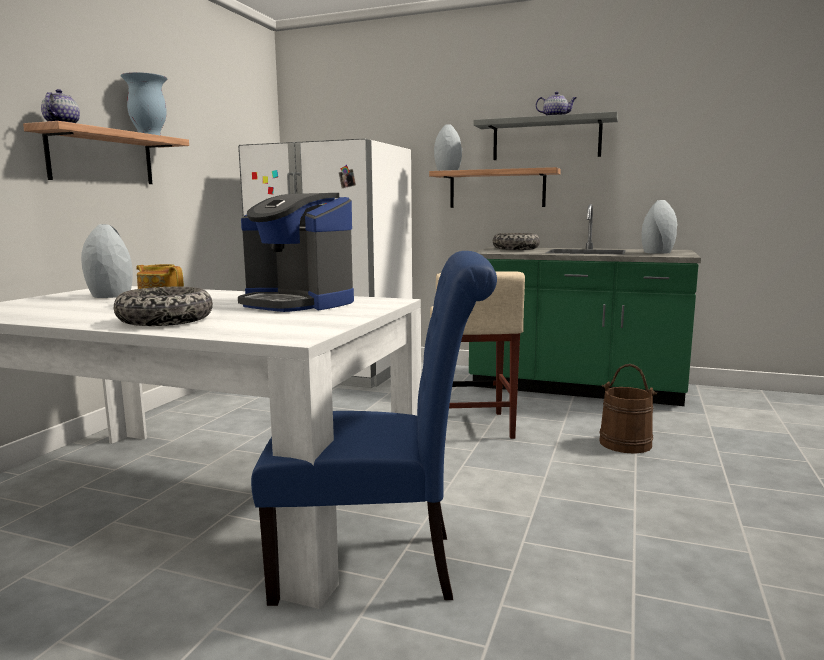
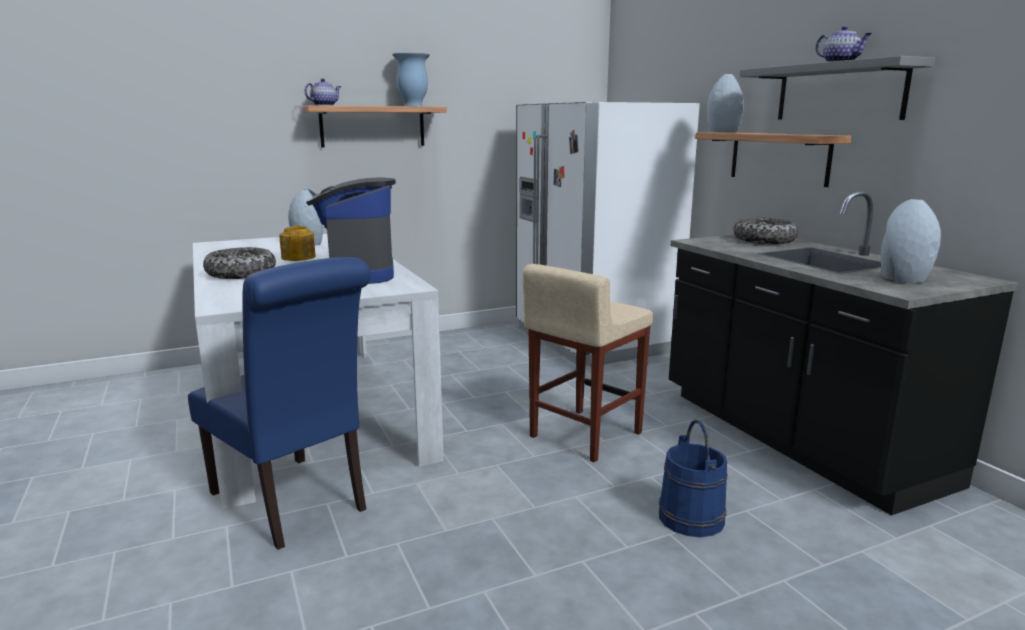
camera: 45 degrees right, 5 degrees up
(575, 388) = (795, 438): green counter -> black counter
(625, 443) = (691, 517): brown bucket -> blue bucket

